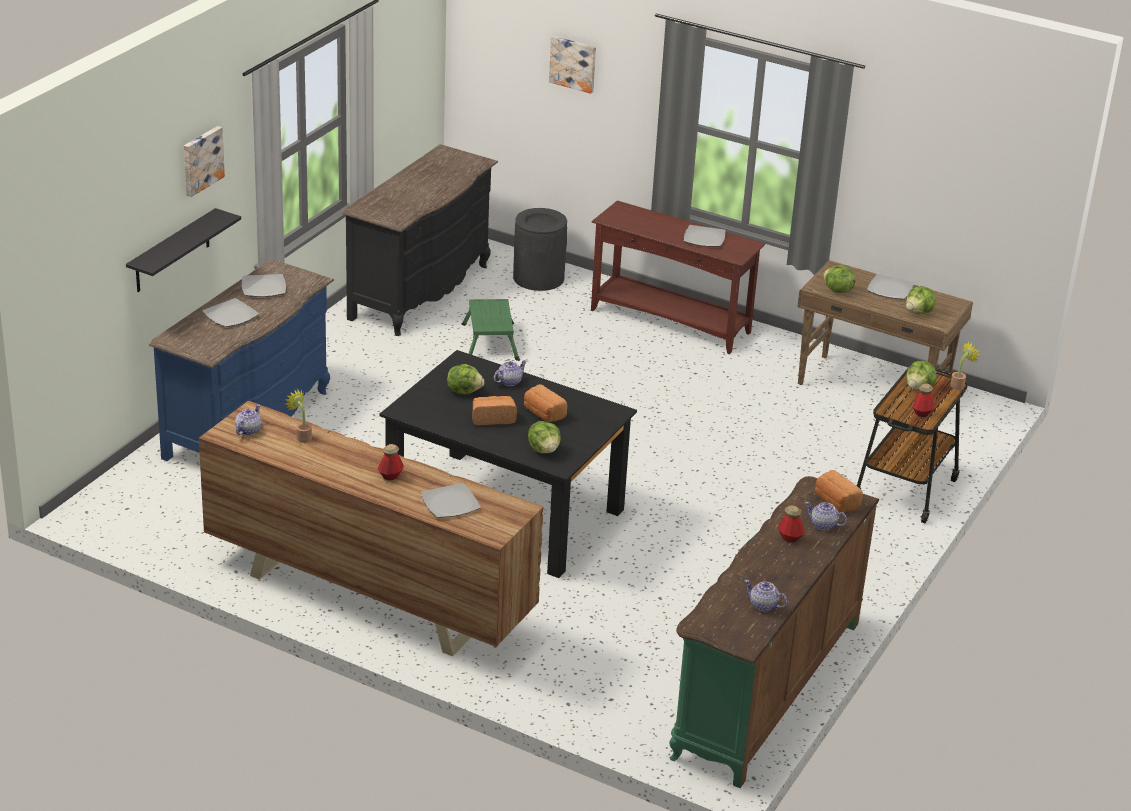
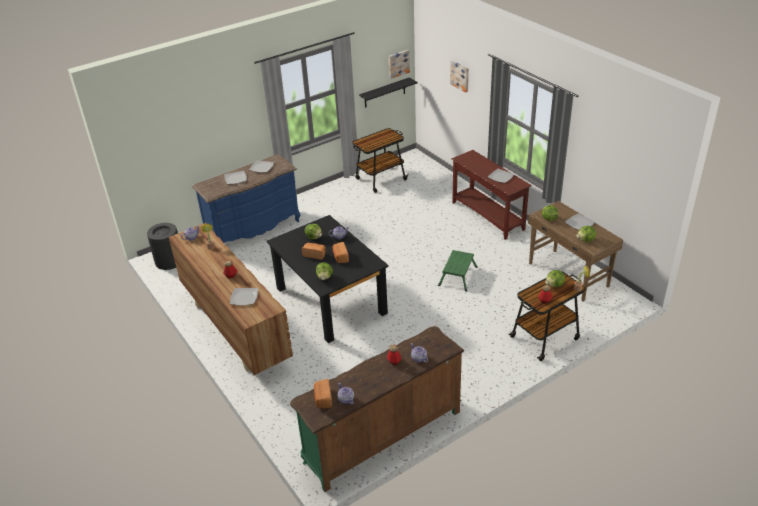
camera: 30 degrees right, 5 degrees up
(172, 251) = (216, 144): black shelf -> black shelf (384, 93)
(201, 160) = (233, 102): picture -> picture (398, 63)
(422, 293) = (380, 180): black dresser -> cart
(490, 342) = (392, 210): green step ladder -> green step ladder (457, 276)
(538, 278) = (440, 182): black trash can -> black trash can (169, 261)
(835, 502) = (436, 346): bread -> bread (323, 399)

